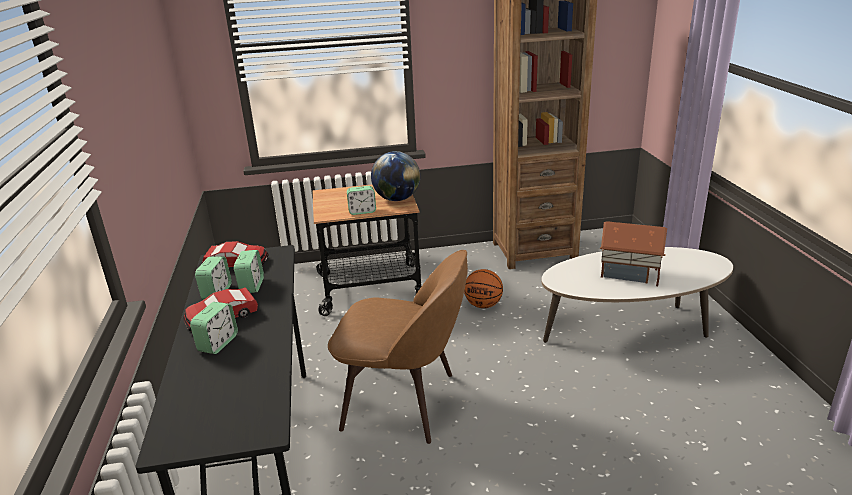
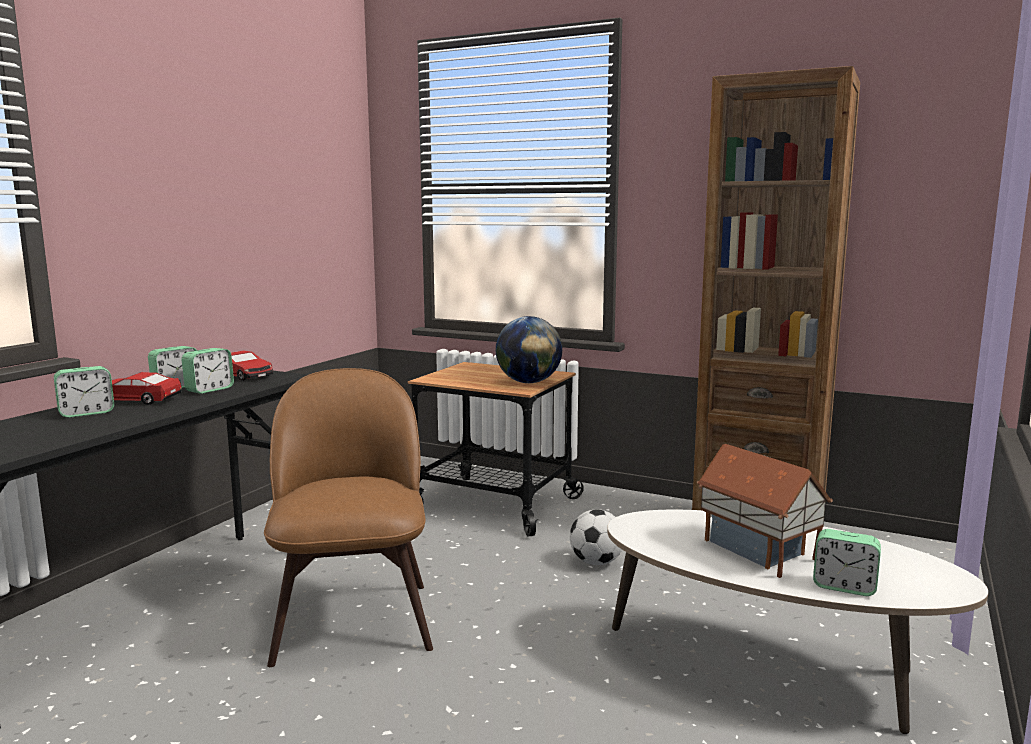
camera: 35 degrees right, 15 degrees down
(362, 211) = (470, 383): alarm clock -> alarm clock (844, 586)
(404, 402) = (353, 618): brown chair -> brown chair turned 150 degrees counterclockwise
(483, 305) = (596, 562): basketball -> football

